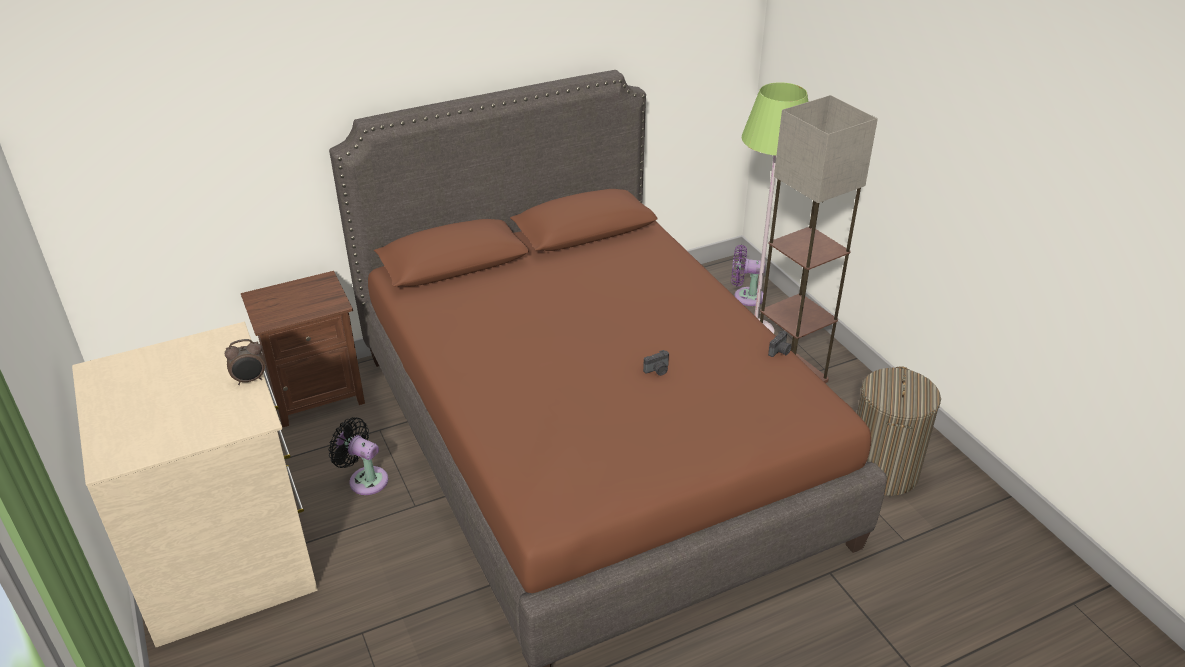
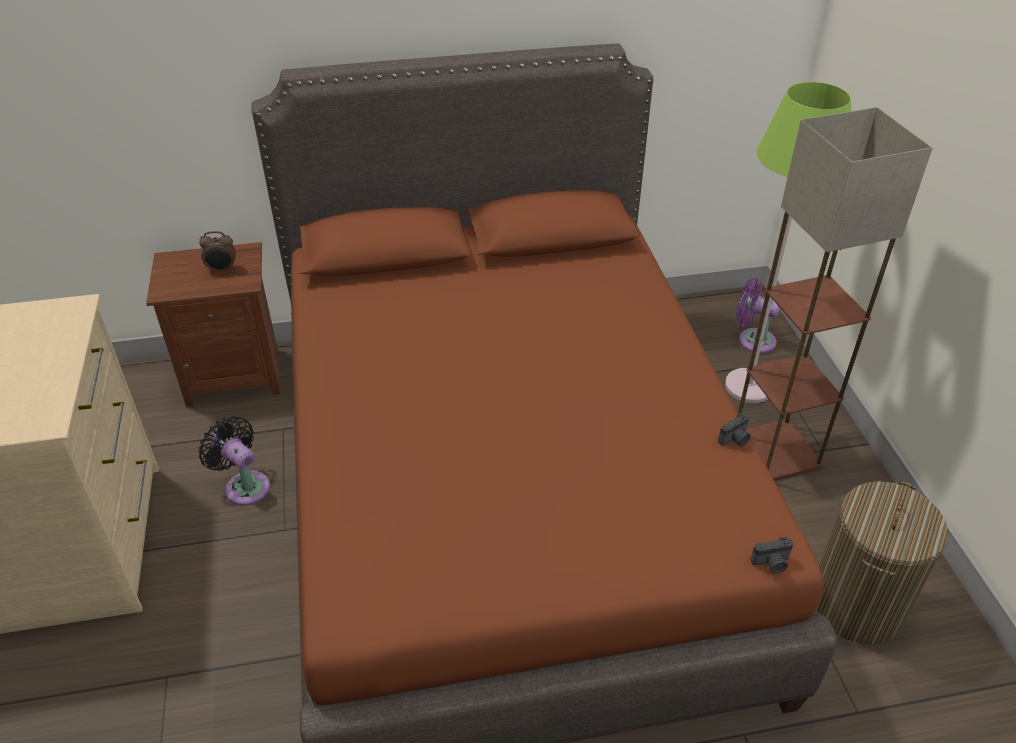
camera: 15 degrees right, 5 degrees up
(250, 380) = (65, 369): alarm clock -> alarm clock (222, 269)
(657, 370) = (567, 437): camera -> camera (771, 563)

